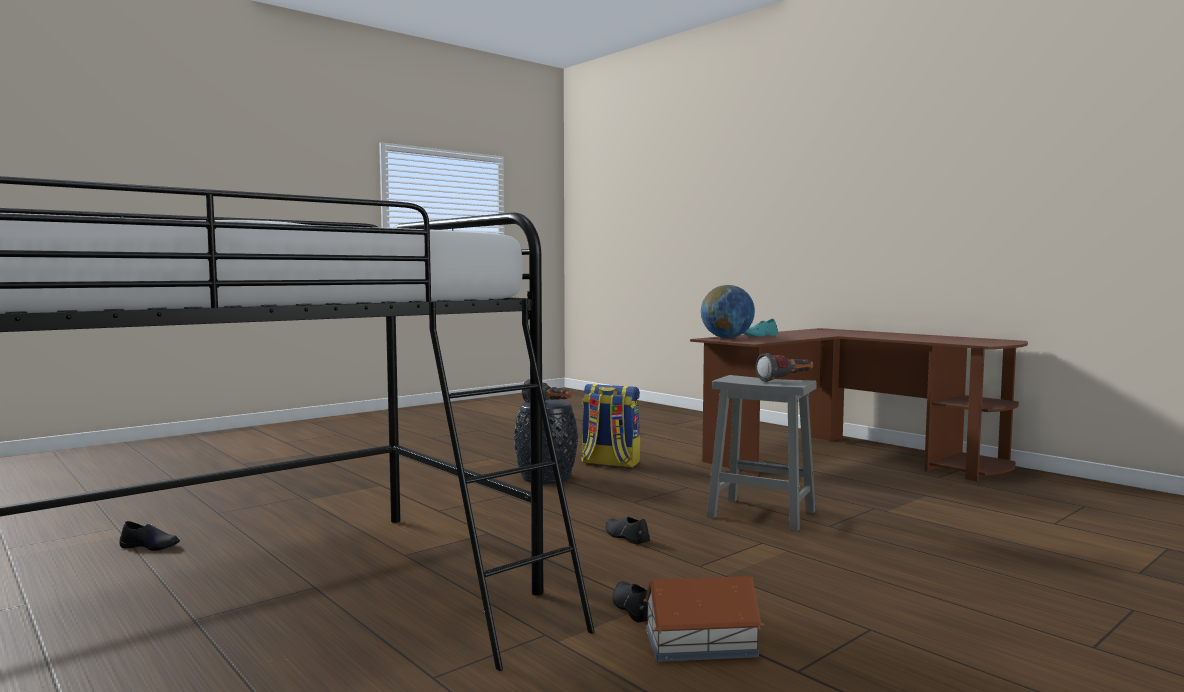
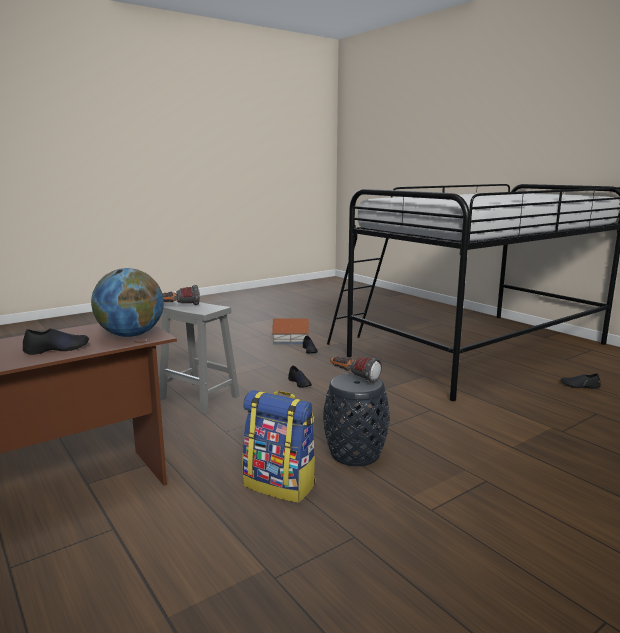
camera: 175 degrees left, 10 degrees up
(760, 335) = (57, 349): turquoise shoe -> black shoe

